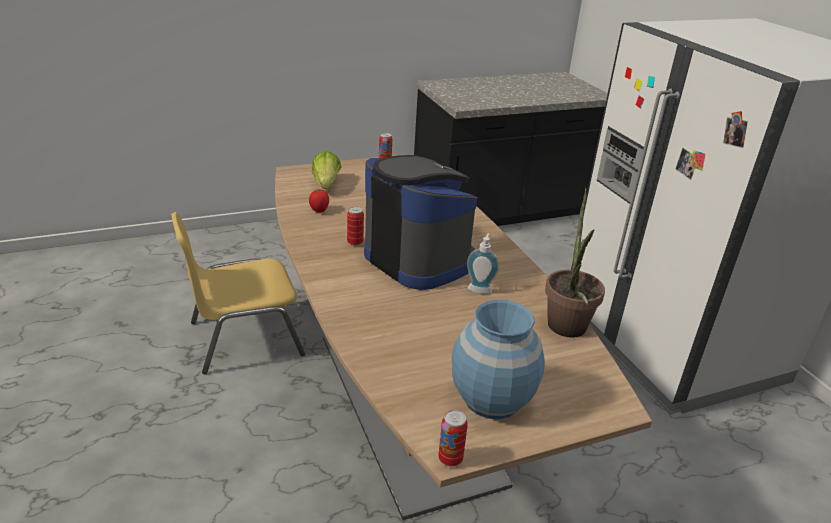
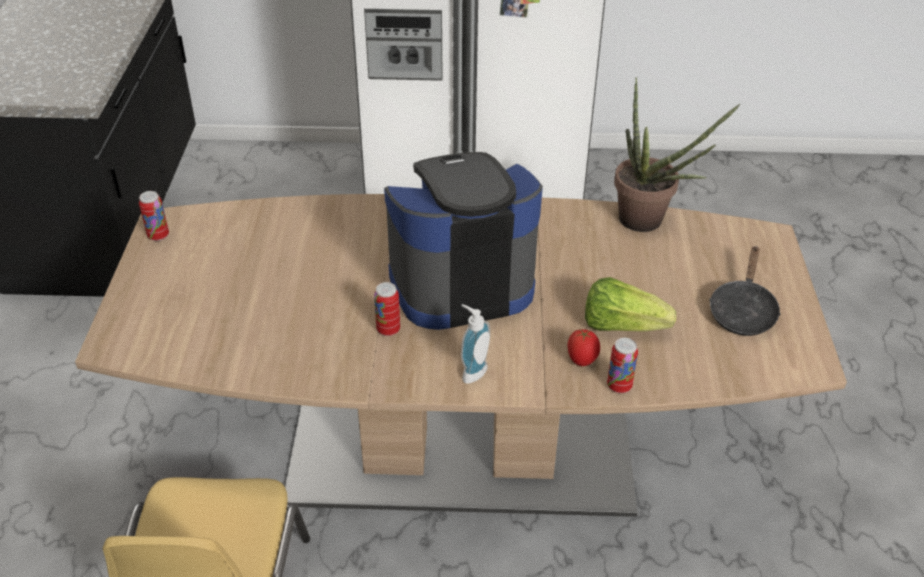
camera: 65 degrees left, 10 degrees up
(319, 211) = (273, 344): tomato -> tomato (582, 361)
(326, 184) = (188, 316): lettuce -> lettuce (621, 325)
(450, 459) = (821, 366): can -> can (619, 386)
(480, 289) = (548, 255): soap dispenser -> soap dispenser (471, 371)
(491, 399) = (742, 311): blue vase -> black frying pan

